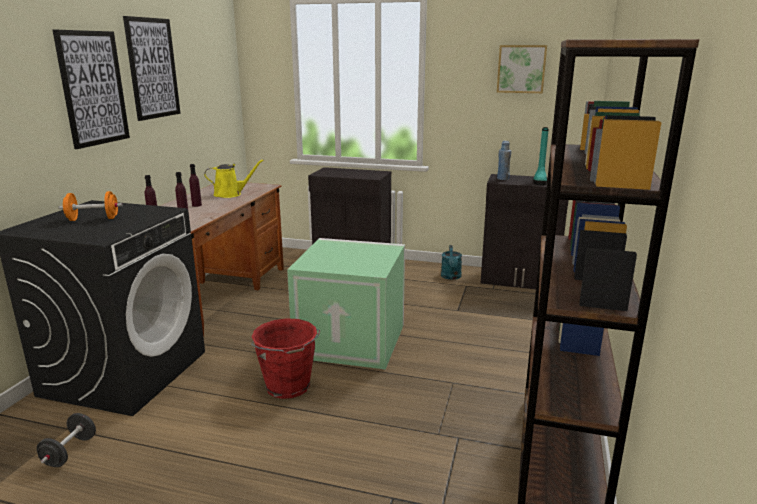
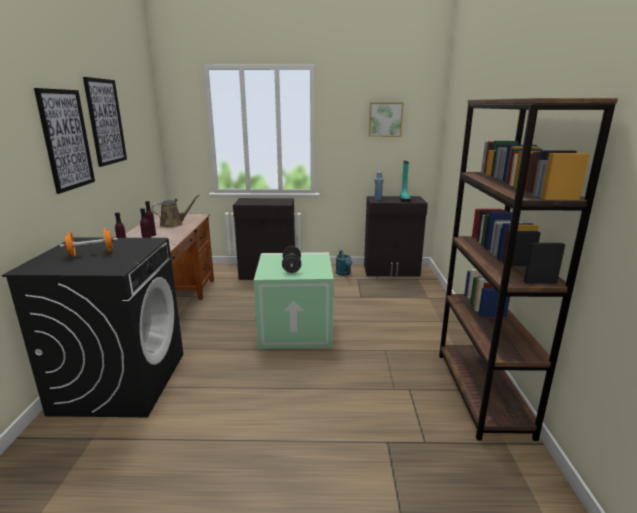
camera: 15 degrees left, 0 degrees up
(70, 452) = (105, 458): black dumbbell -> black dumbbell (291, 267)
(230, 194) = (174, 224): yellow watering can -> brown watering can
(288, 387) = (266, 372): red bucket -> none

